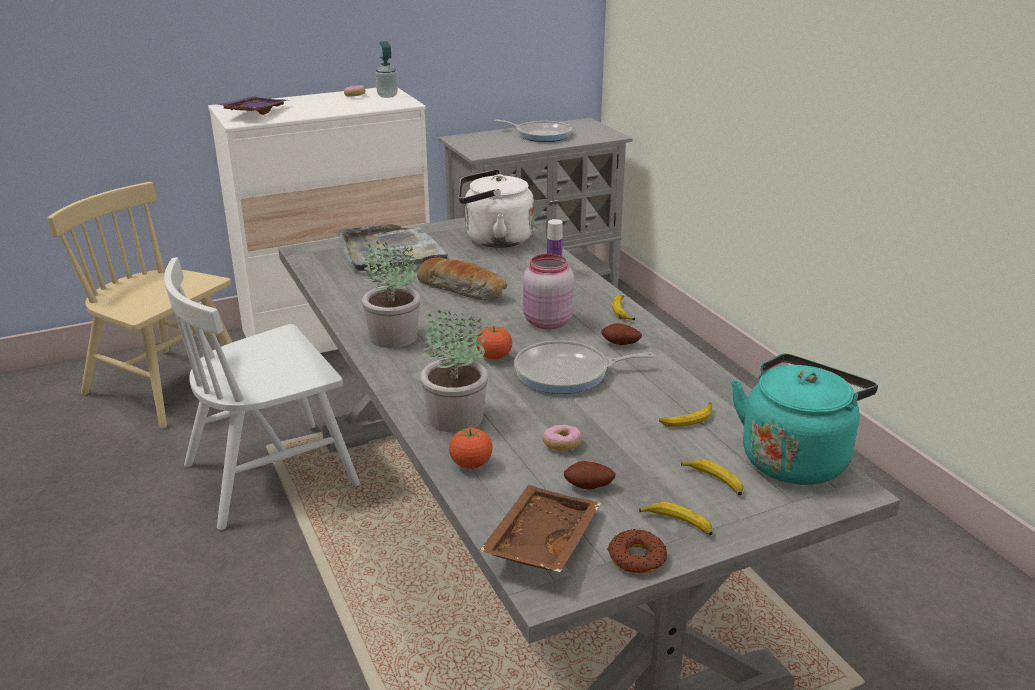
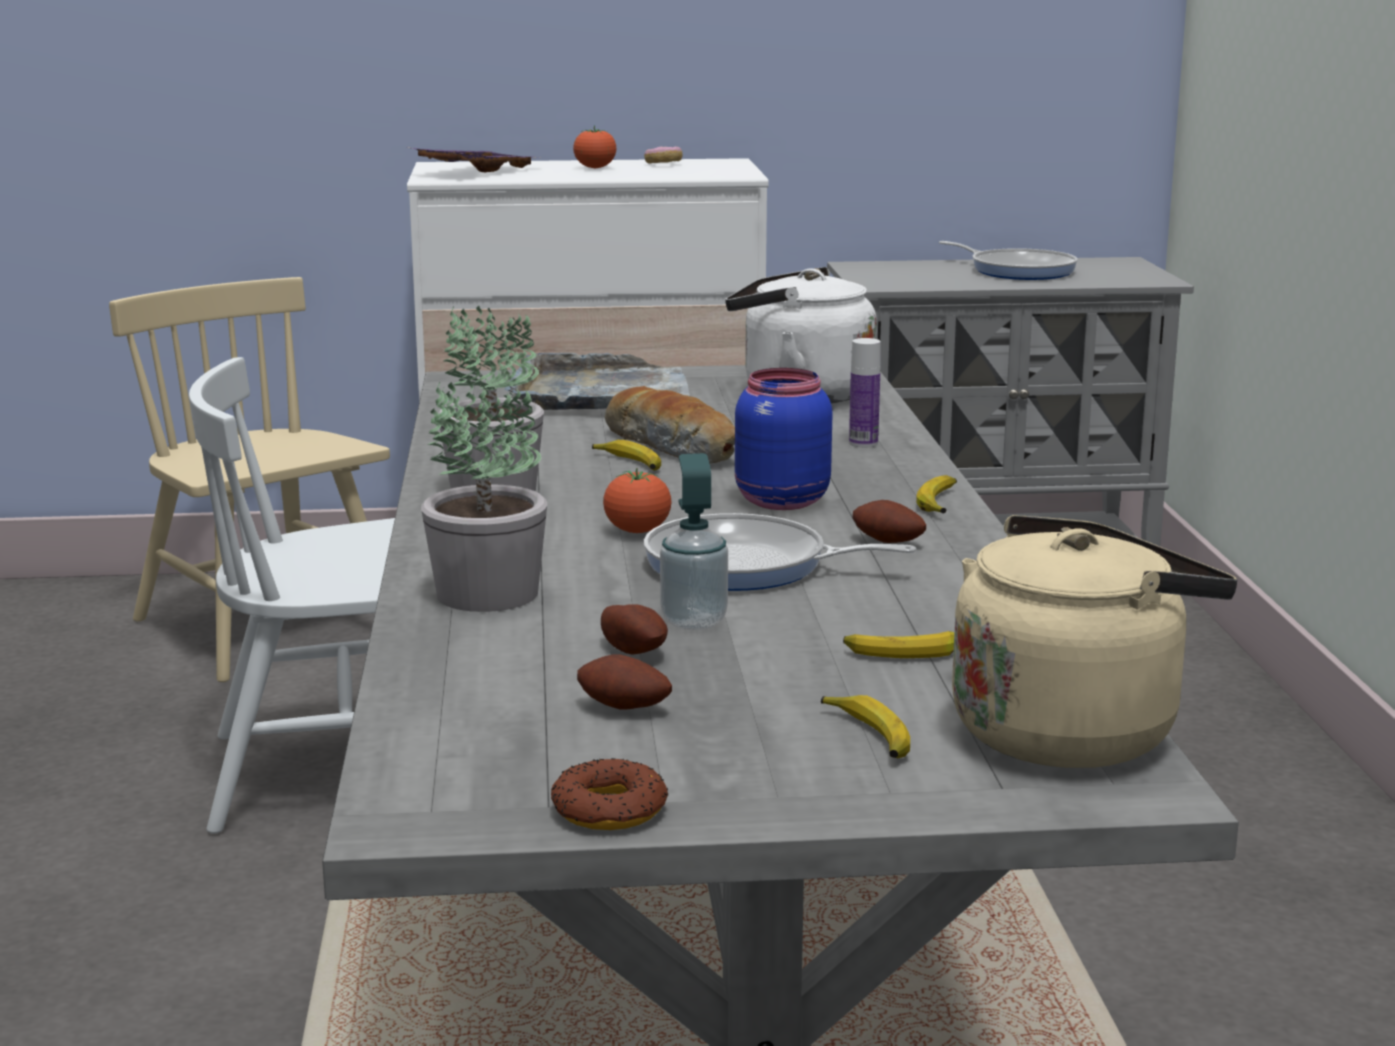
camera: 20 degrees right, 10 degrees down
(387, 96) = (718, 166): soap dispenser -> soap dispenser (694, 621)
(471, 464) = (449, 651): tomato -> tomato (595, 168)
(539, 541) = (459, 760): brown tray -> none
(546, 322) = (779, 501): pink jar -> blue jar
(562, 445) = (635, 651): donut -> potato
(677, 524) = (735, 779): banana -> banana (629, 463)
(795, 458) = (1072, 731): turquoise kettle -> beige kettle

